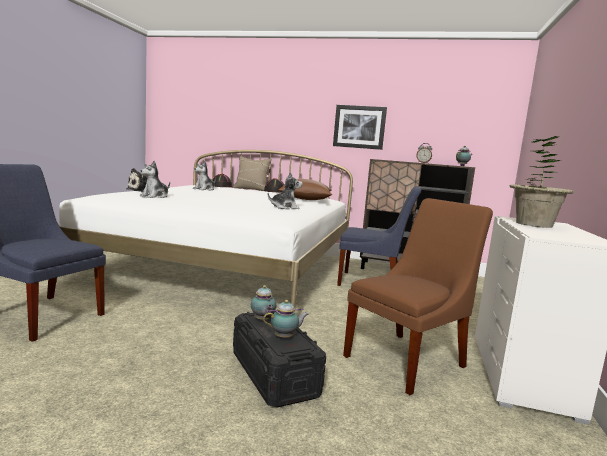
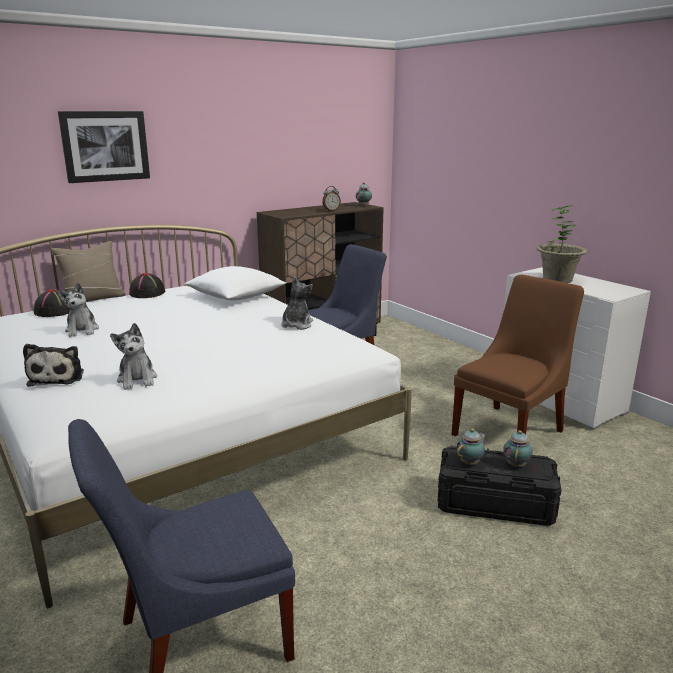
camera: 50 degrees left, 10 degrees up
(262, 320) = (470, 462): teapot -> teapot turned 60 degrees counterclockwise
(305, 199) = (236, 296): brown pillow -> white pillow
(359, 127) = (229, 170): picture -> picture (105, 146)
(408, 360) = (511, 431): brown chair -> brown chair turned 45 degrees clockwise

